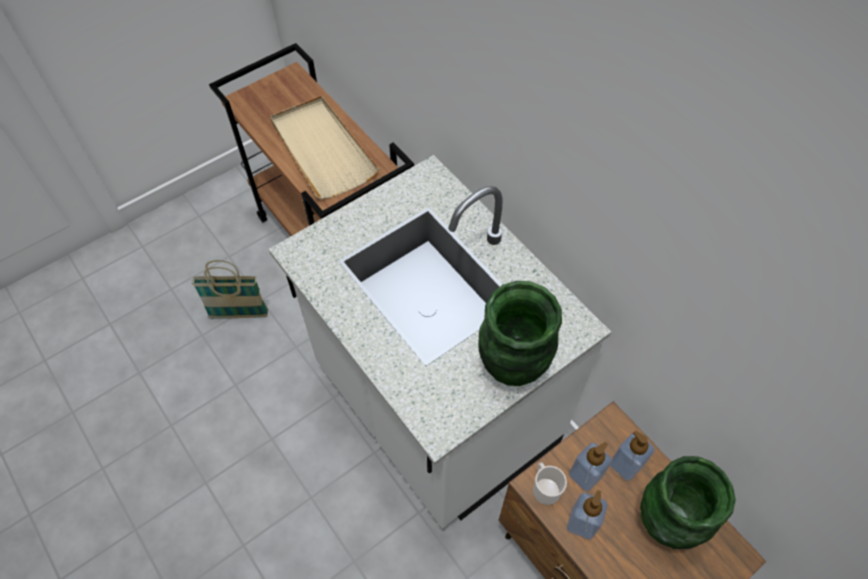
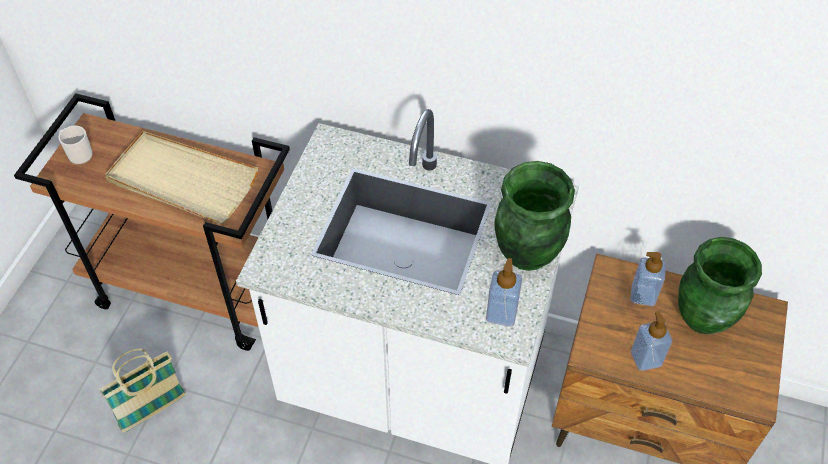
camera: 35 degrees left, 5 degrees down
(544, 488) = (598, 351): mug -> mug (78, 154)
(585, 475) = (620, 322): soap dispenser -> soap dispenser (501, 313)

